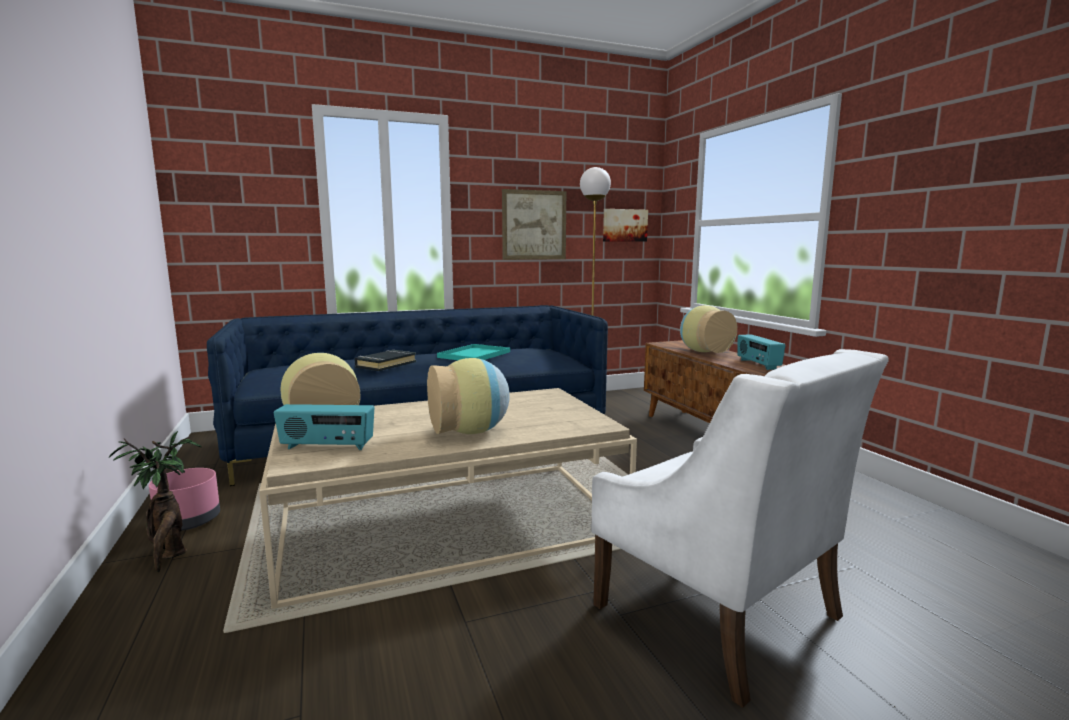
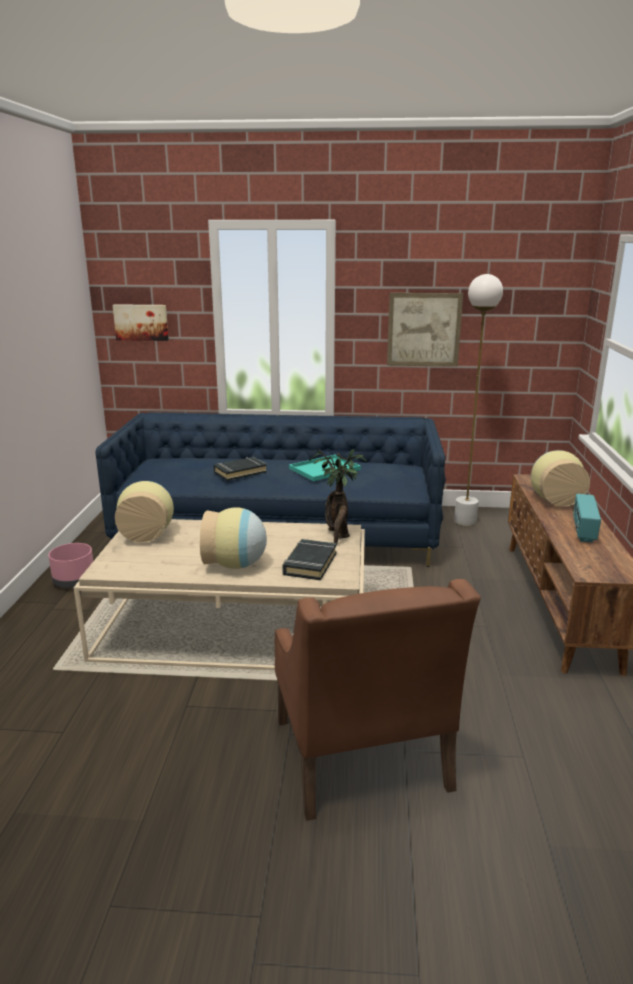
camera: 25 degrees right, 10 degrees up
(169, 554) = (52, 604): potted plant -> potted plant (338, 535)
(327, 447) = (131, 559): radio -> none
(552, 419) = (309, 564): none -> black book
(624, 225) = (535, 330): picture -> picture (141, 322)
(718, 612) = (361, 755): white armchair -> brown armchair

